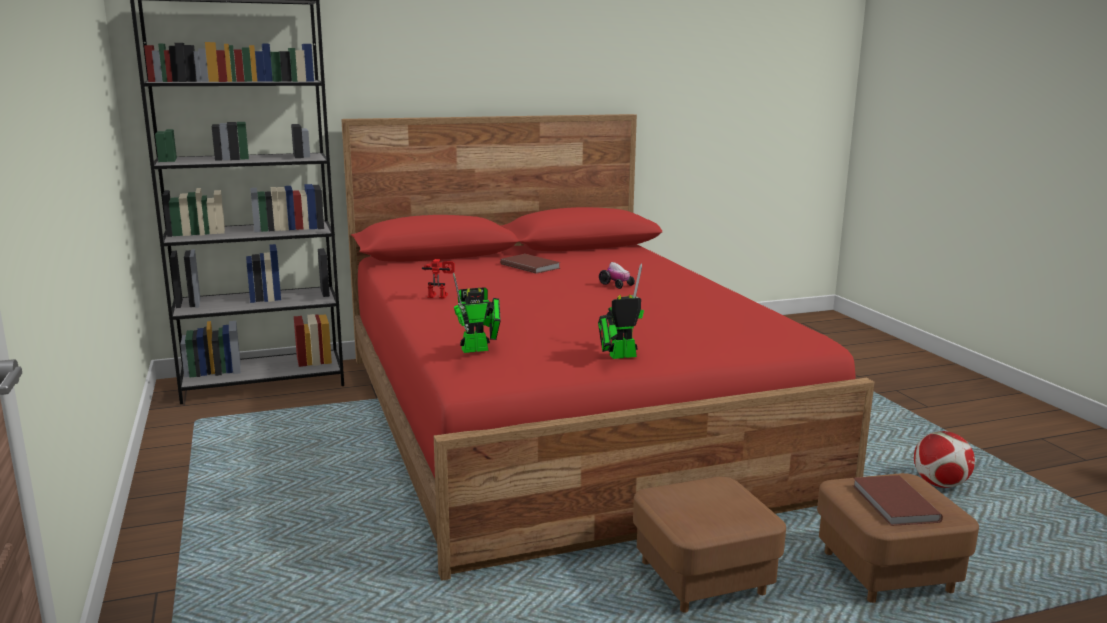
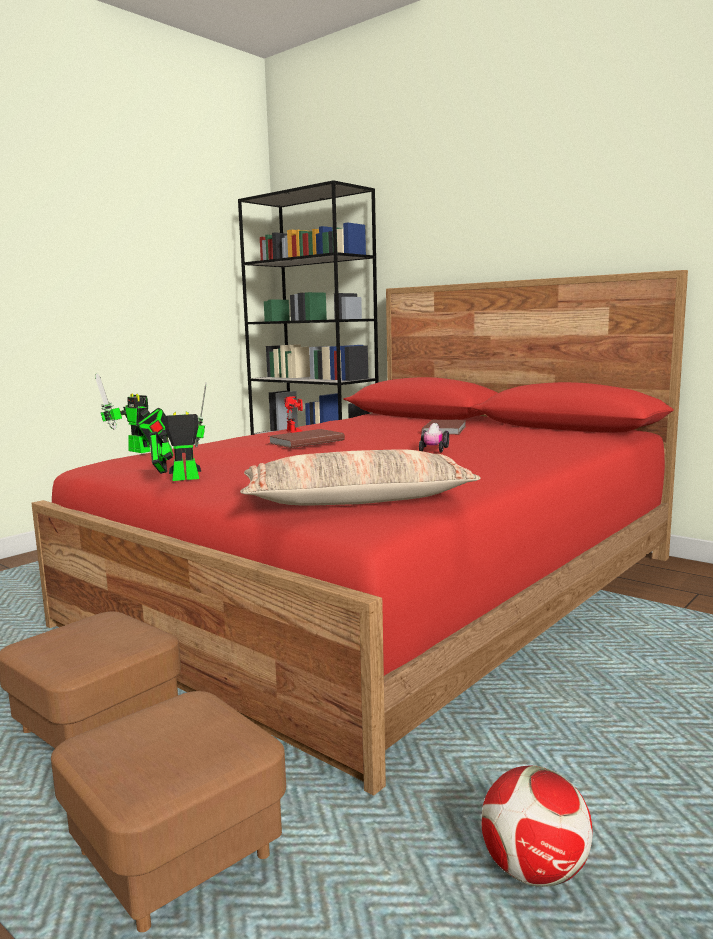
camera: 60 degrees right, 5 degrees down
(618, 356) = (180, 479): toy robot -> toy robot turned 60 degrees counterclockwise
(757, 329) = (356, 500): none -> pillow
(893, 504) = (149, 742): brown book -> brown book (305, 441)

